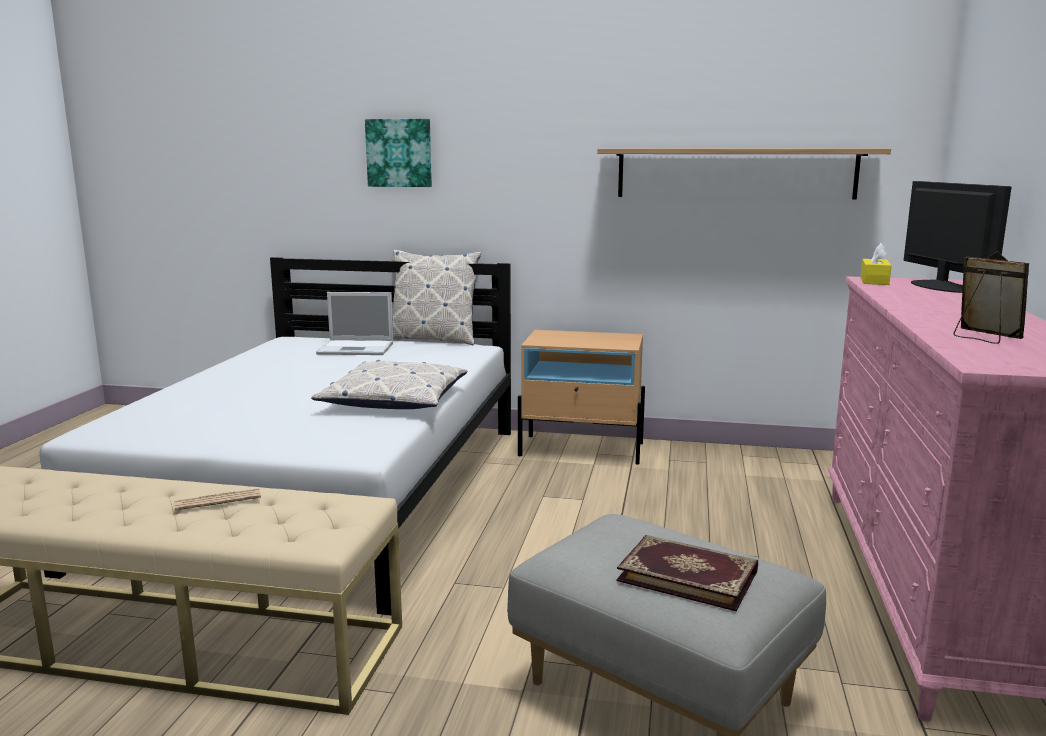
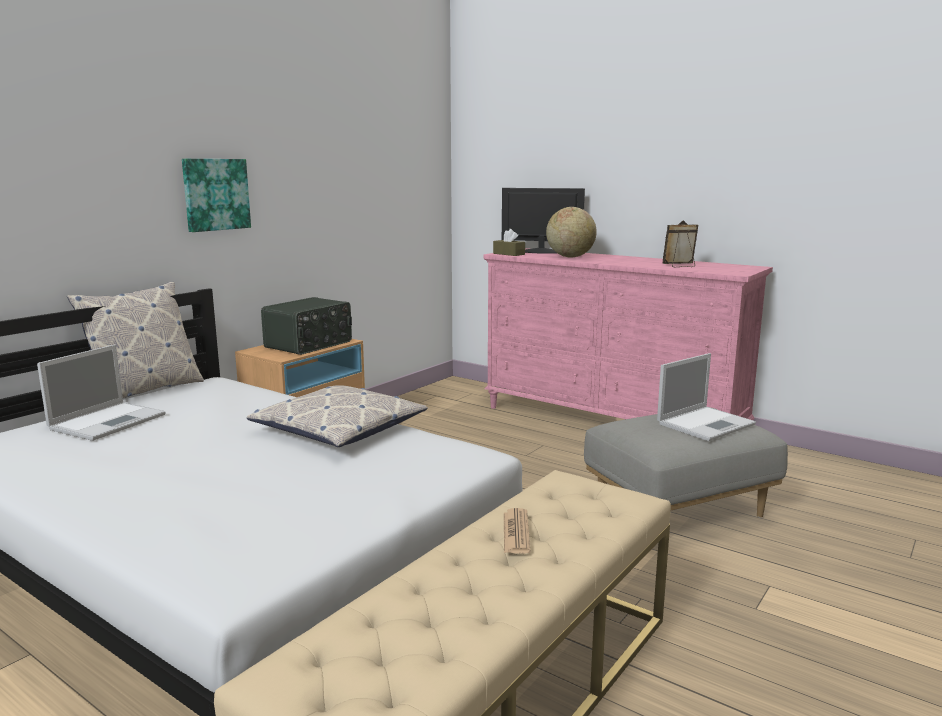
camera: 65 degrees left, 0 degrees up
(399, 153) = (61, 173): picture -> picture (215, 194)
(590, 340) = (309, 344): none -> radio
(688, 575) = (706, 423): book -> laptop
(735, 173) = (357, 187): shelf -> none
(874, 281) = (509, 254): yellow tissue box -> brown tissue box
(923, 297) = (570, 257): none -> globe

